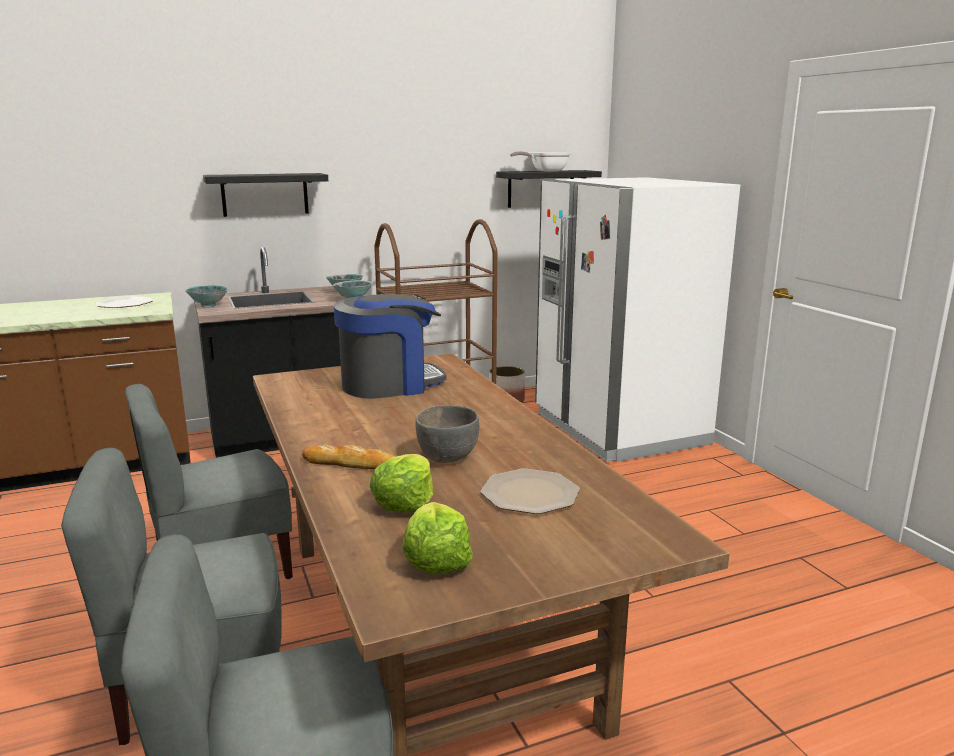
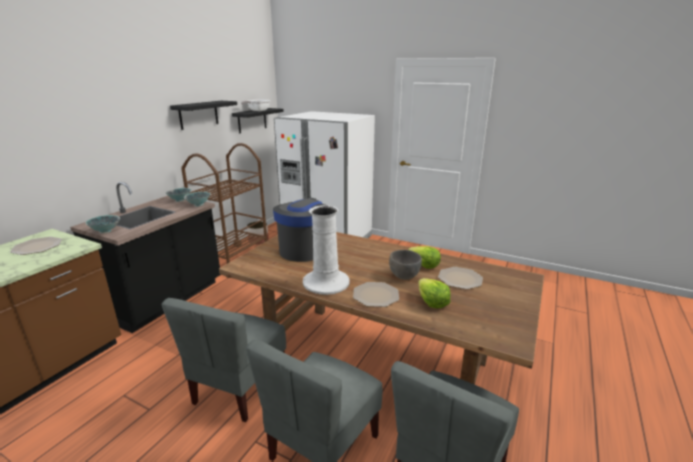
camera: 40 degrees left, 5 degrees up
(265, 194) = (106, 144): black shelf -> black shelf (198, 114)
(327, 427) = (326, 282): none -> white vase
(350, 463) = (375, 295): bread -> plate
(436, 560) = (488, 319): lettuce -> lettuce (424, 265)

